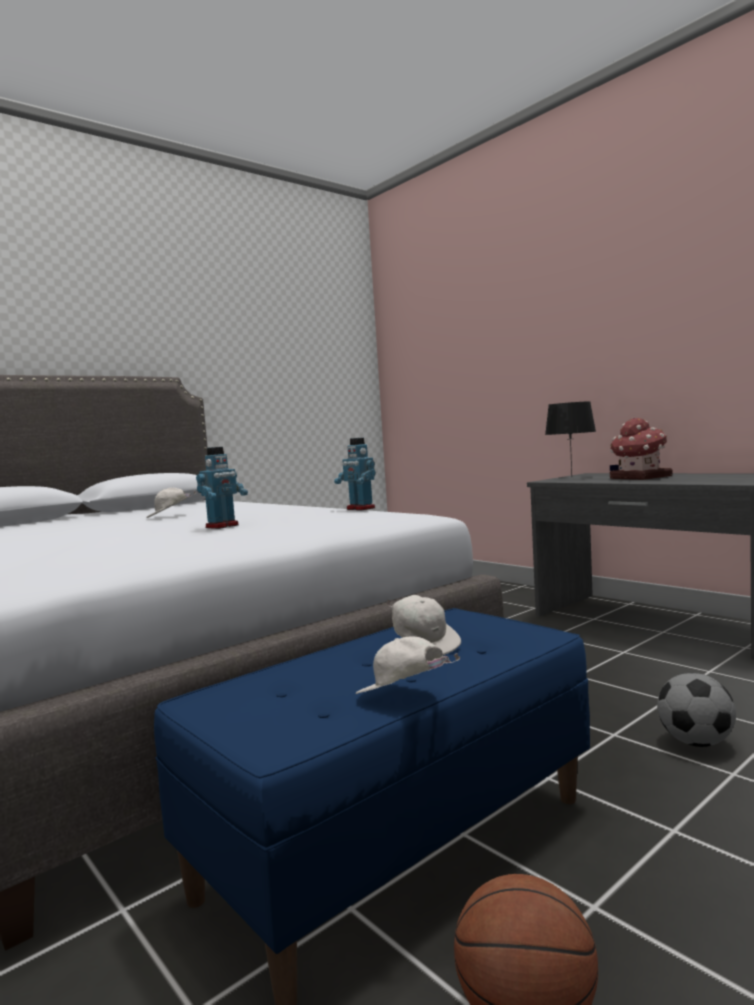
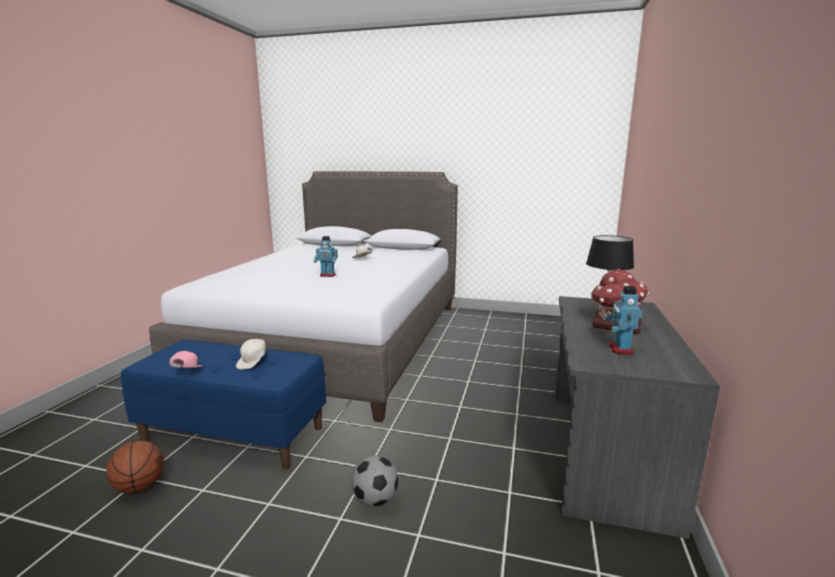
camera: 55 degrees right, 10 degrees up
(360, 509) = (396, 284): toy robot -> toy robot (620, 349)
(403, 697) = (186, 373): white cap -> pink cap

